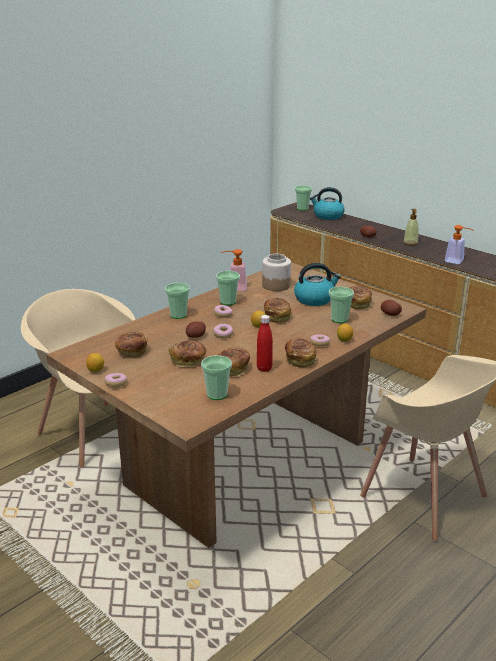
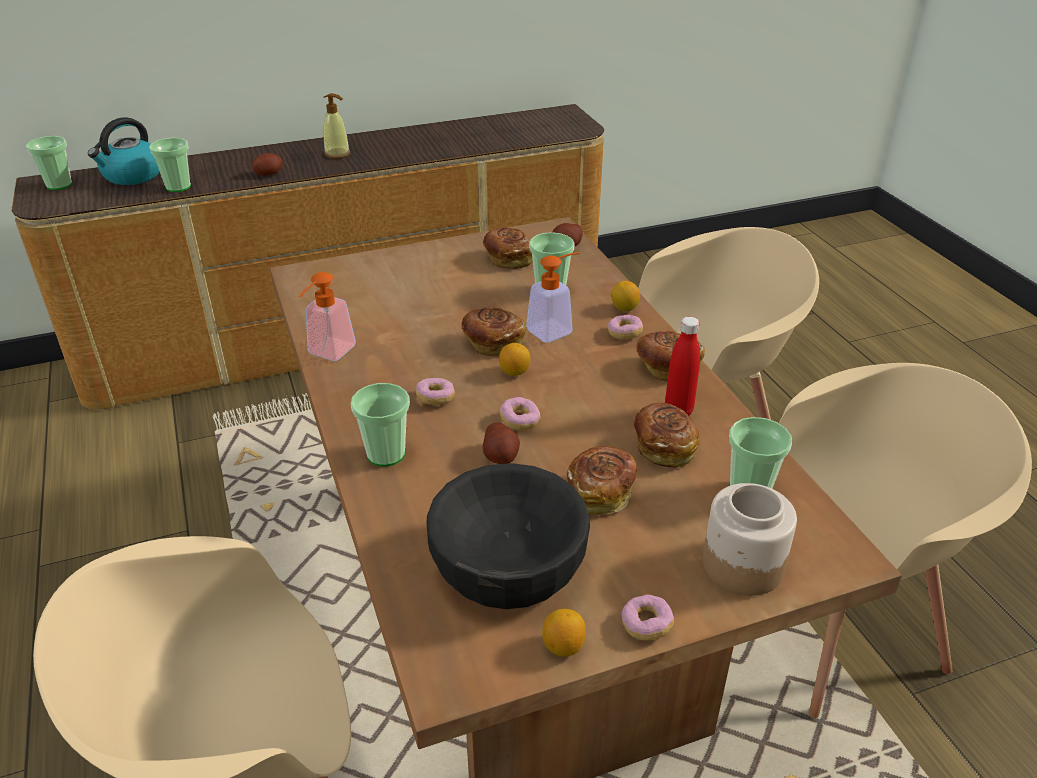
camera: 65 degrees left, 10 degrees up
(131, 352) = (509, 565): bread -> black bowl
(228, 302) = (383, 377): cup -> cup (178, 187)
(276, 285) = (365, 307): jar -> jar (741, 565)
(315, 299) = (457, 288): kettle -> none
(316, 586) = (835, 631): none -> beige chair
(457, 261) = (442, 148): soap dispenser -> soap dispenser (555, 329)

